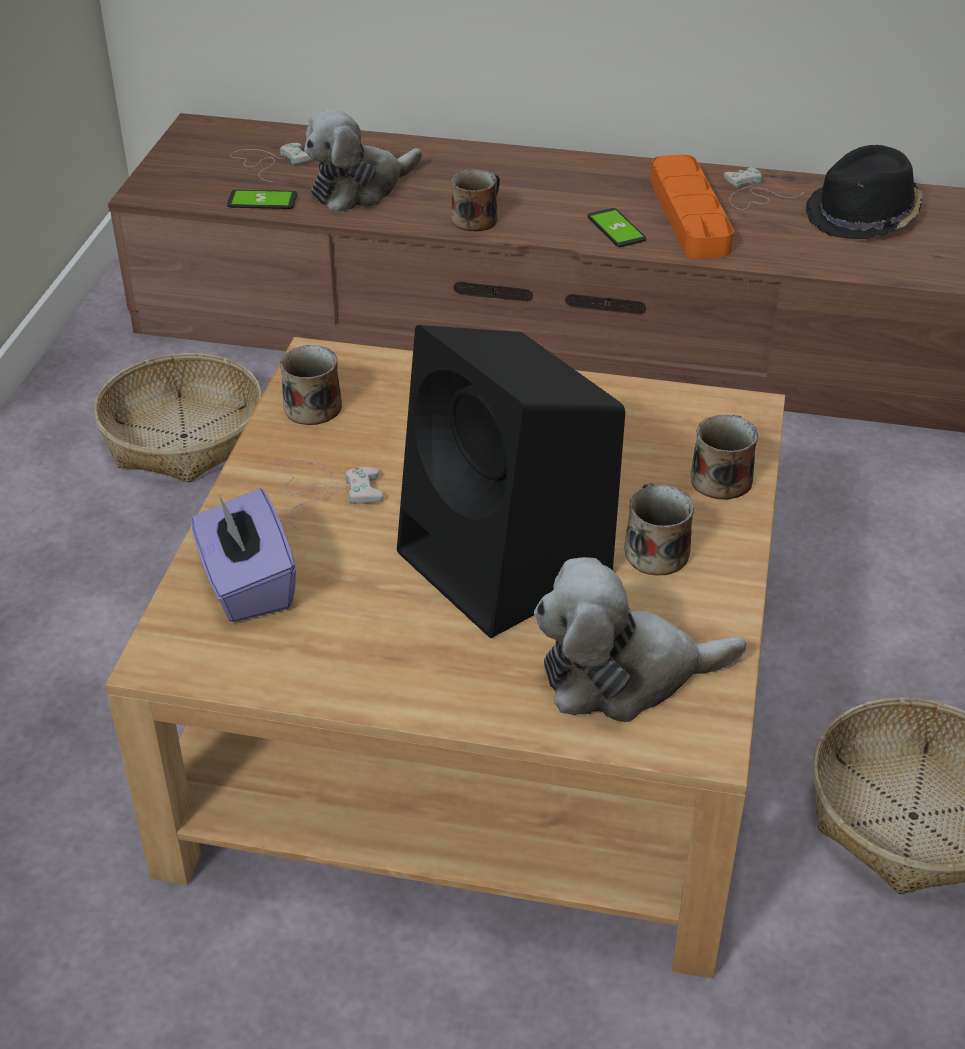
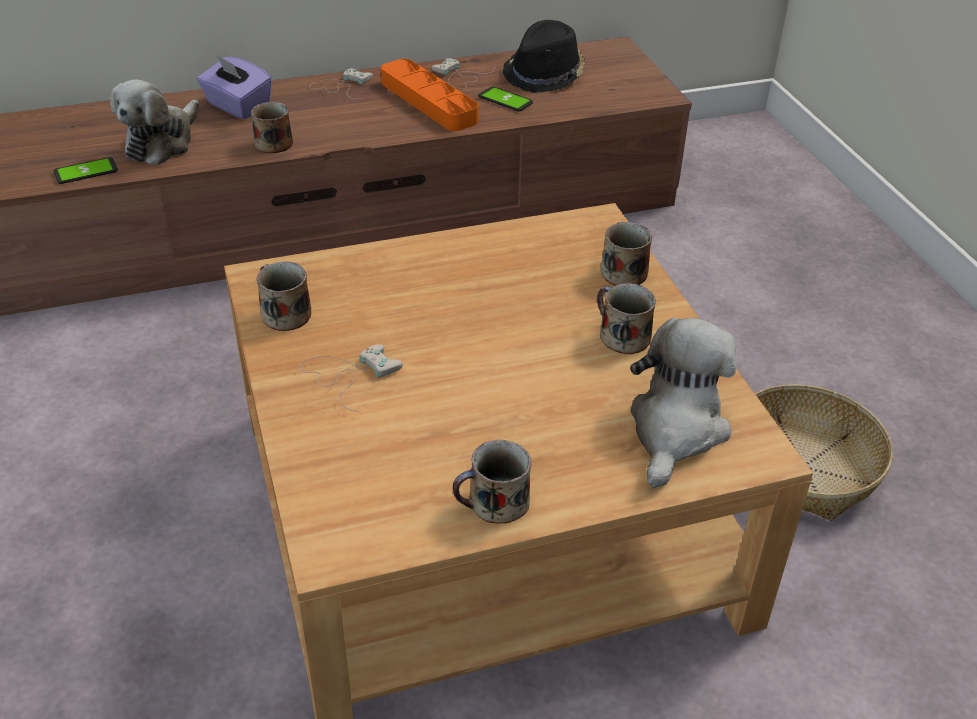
camera: 30 degrees left, 0 degrees up
(183, 436) = (92, 387): basket -> none
(247, 585) = (349, 469): purple tissue box -> purple tissue box (237, 106)
(269, 162) = (67, 140): white game controller -> white game controller (342, 87)
(360, 675) = (495, 503): none -> mug
(509, 565) = (533, 381): black speaker -> none
(616, 229) = (385, 124): phone -> phone (505, 100)
(624, 675) = (675, 429): plush toy -> plush toy turned 150 degrees clockwise

